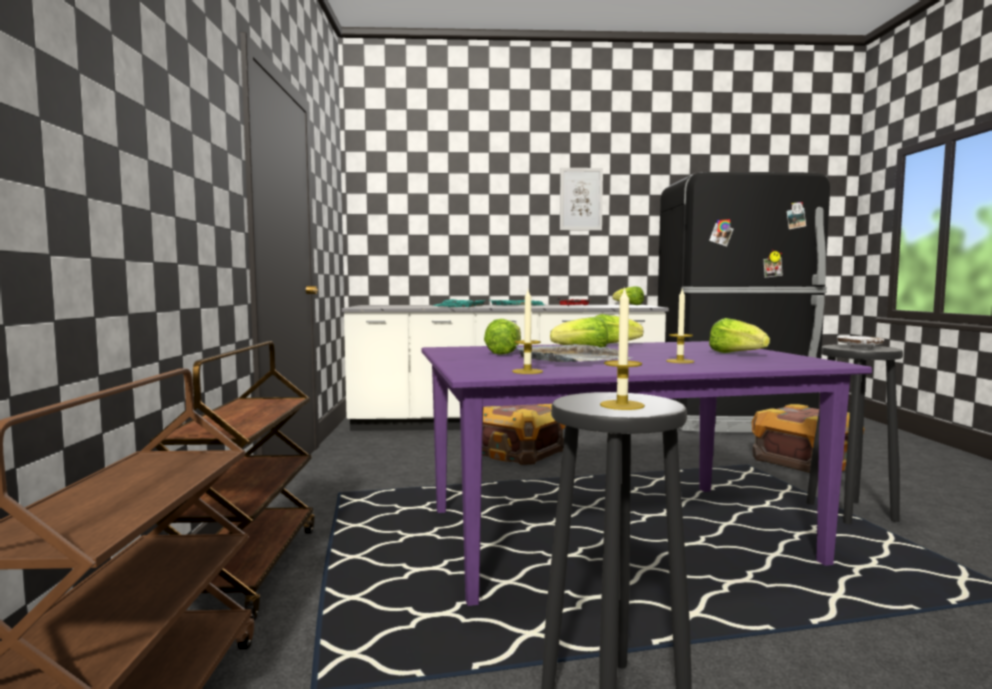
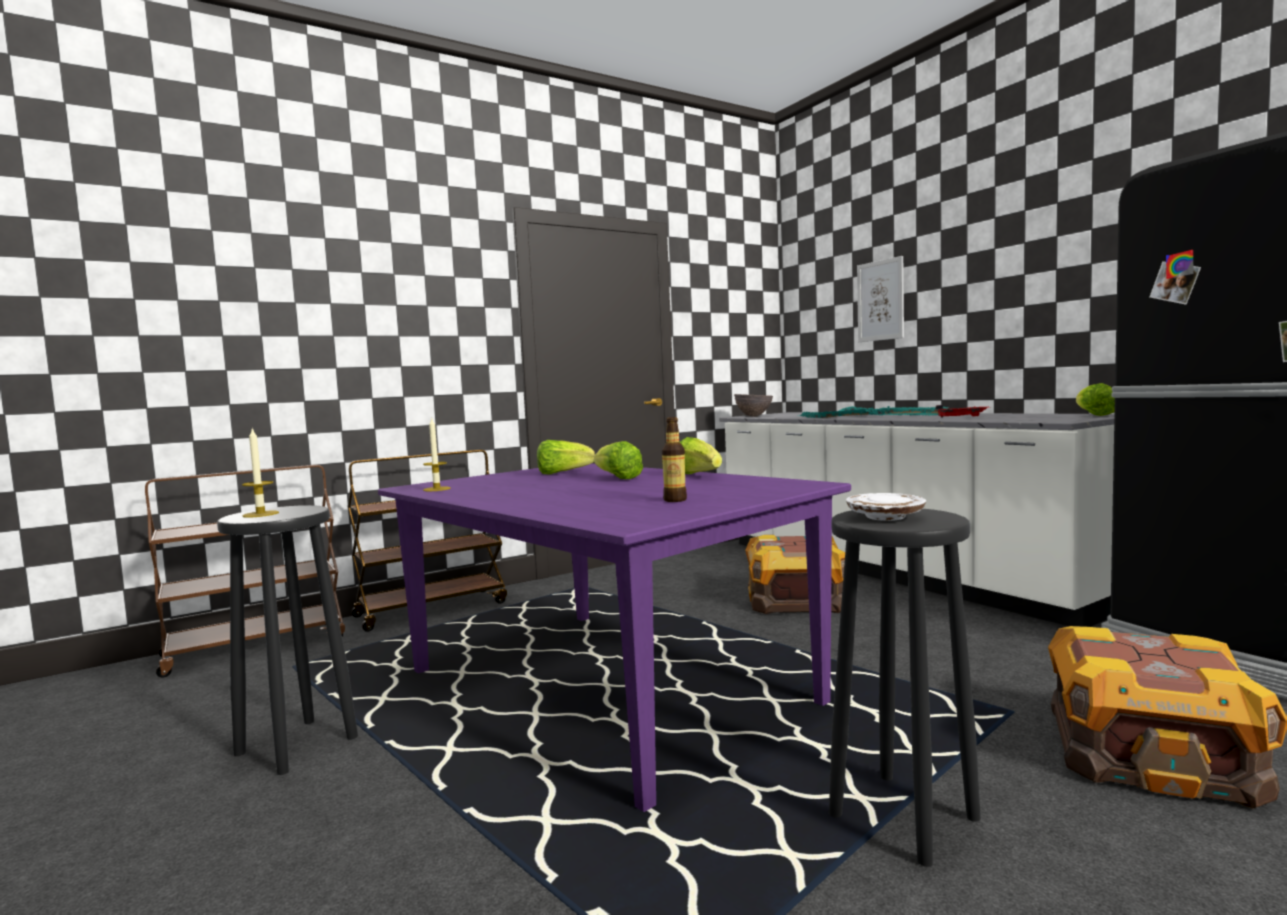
camera: 60 degrees right, 0 degrees up
(376, 307) = (754, 416): none -> brown bowl
(571, 359) = (535, 484): grey tray -> none
(581, 199) = (1039, 247): picture -> picture (880, 300)
(680, 361) = (564, 498): candle -> none
(736, 354) = (675, 500): lettuce -> bottle

